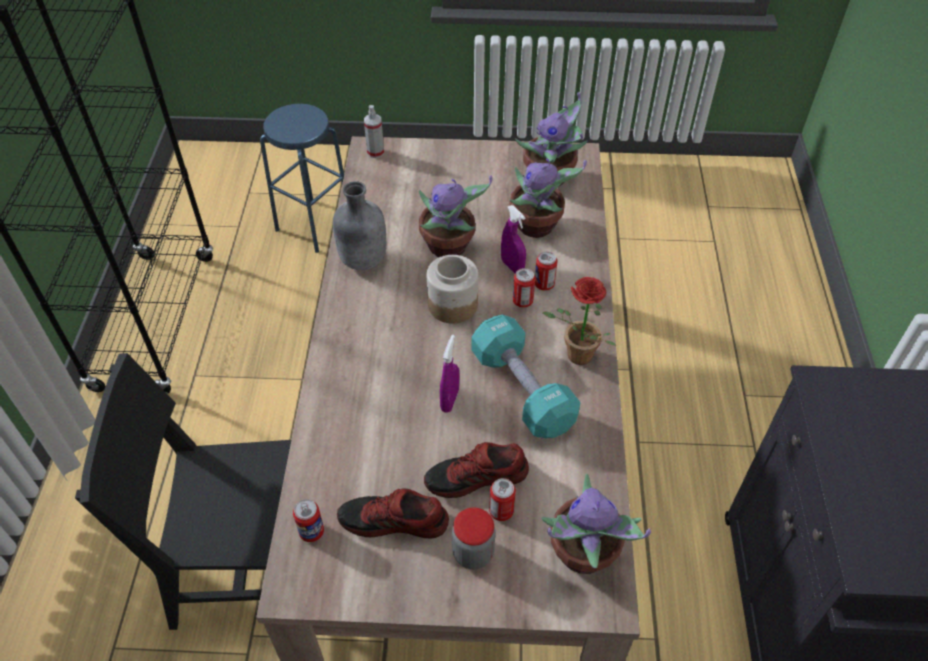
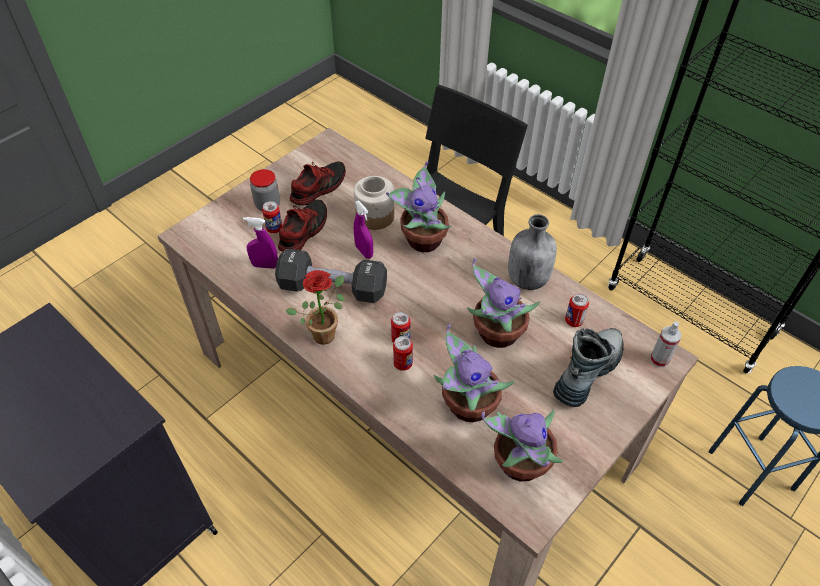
camera: 130 degrees right, 0 degrees up
(311, 532) = (348, 160): can -> can (573, 321)
(430, 181) = (587, 372): none -> boot
(452, 304) = (437, 300): jar -> jar (375, 216)
(512, 266) = (439, 358): purple spray bottle -> purple spray bottle (265, 265)
(522, 390) = (333, 288): turquoise dumbbell -> black dumbbell
(583, 554) = (214, 242): potted plant -> potted plant (422, 239)

